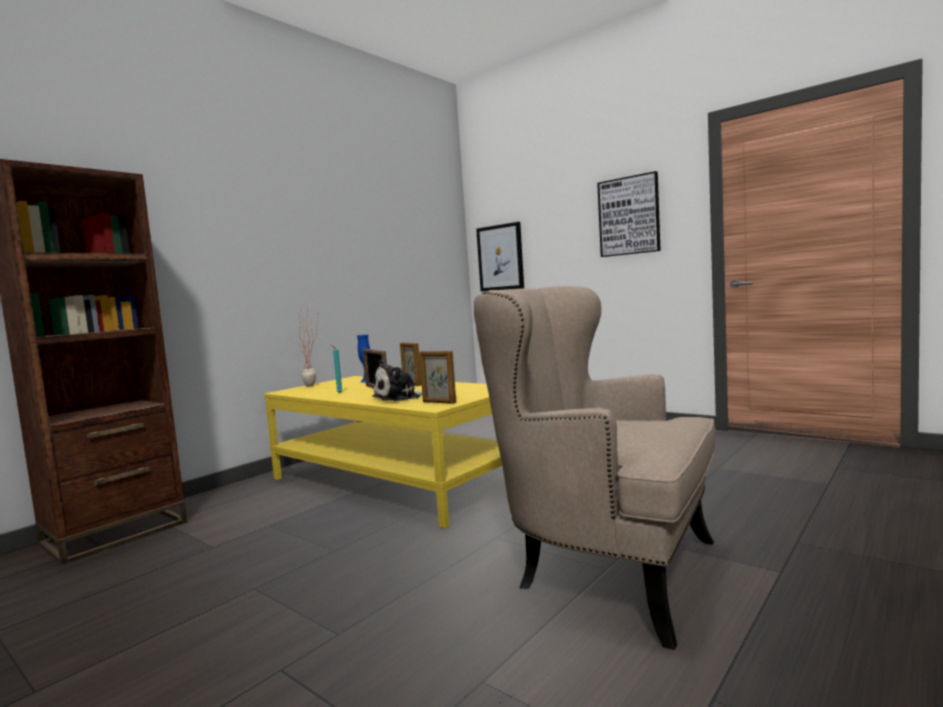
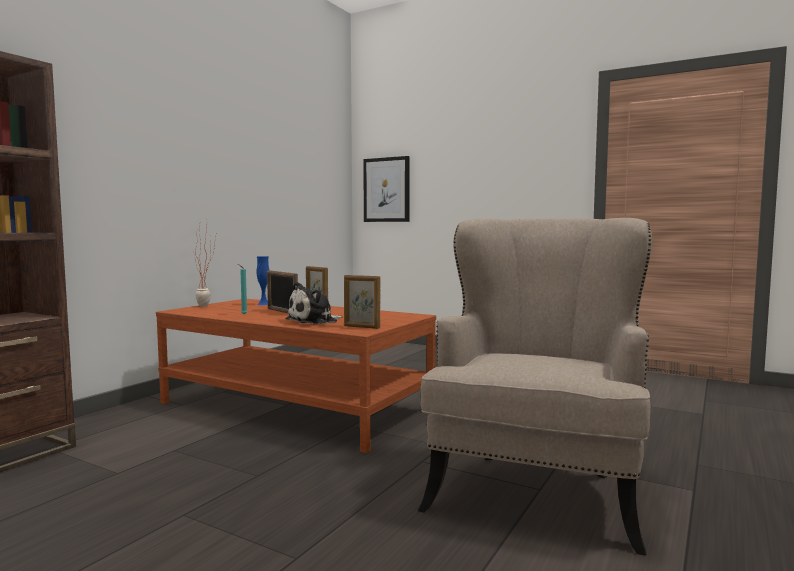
camera: 10 degrees left, 0 degrees up
(394, 481) = (295, 407): yellow coffee table -> brown coffee table
(603, 568) = (536, 489): beige armchair -> beige armchair turned 90 degrees clockwise
(629, 216) = (518, 160): picture -> none

